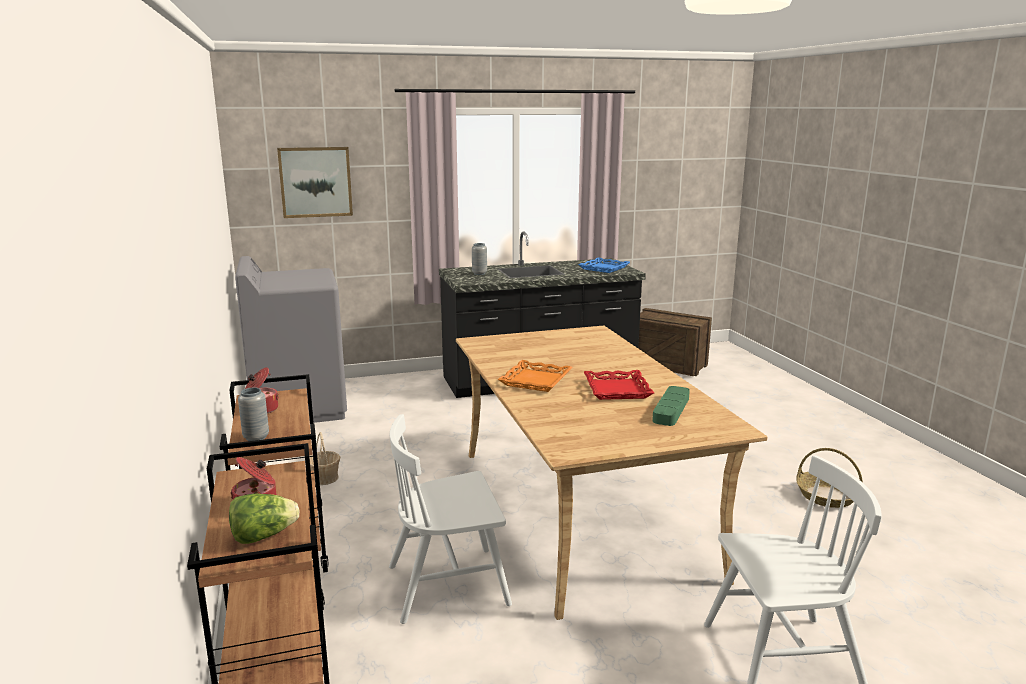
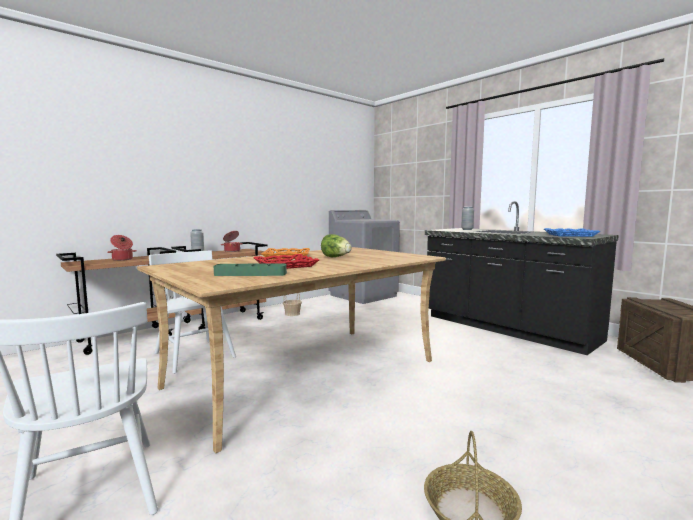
camera: 65 degrees right, 10 degrees down
(263, 536) = (93, 262): lettuce -> lettuce (336, 257)
(315, 182) = (409, 171): picture -> none

